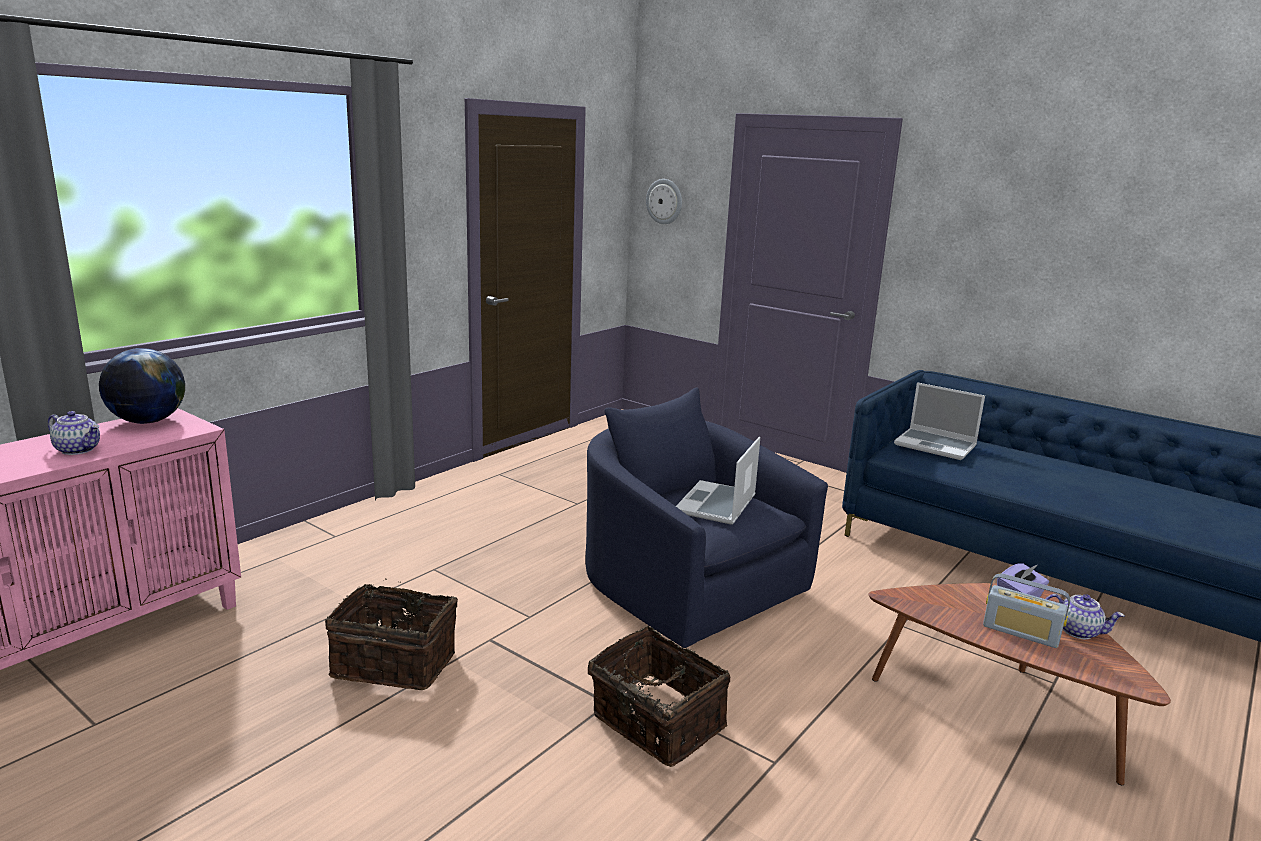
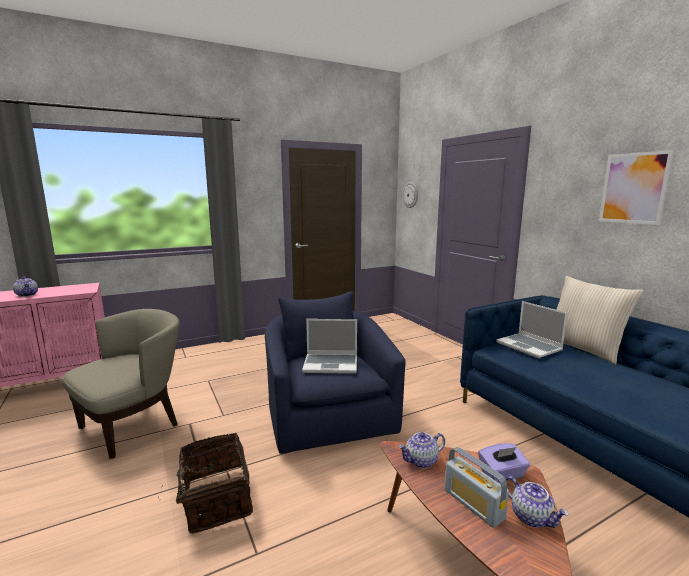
camera: 25 degrees right, 5 degrees down
(147, 421) = (76, 287): globe -> none
(396, 662) = (133, 426): basket -> beige armchair
(717, 505) = (331, 364): laptop -> laptop turned 135 degrees counterclockwise
(933, 604) = (421, 461): none -> teapot
(993, 440) = (584, 349): none -> beige pillow
(1050, 227) = (633, 188): none -> picture

